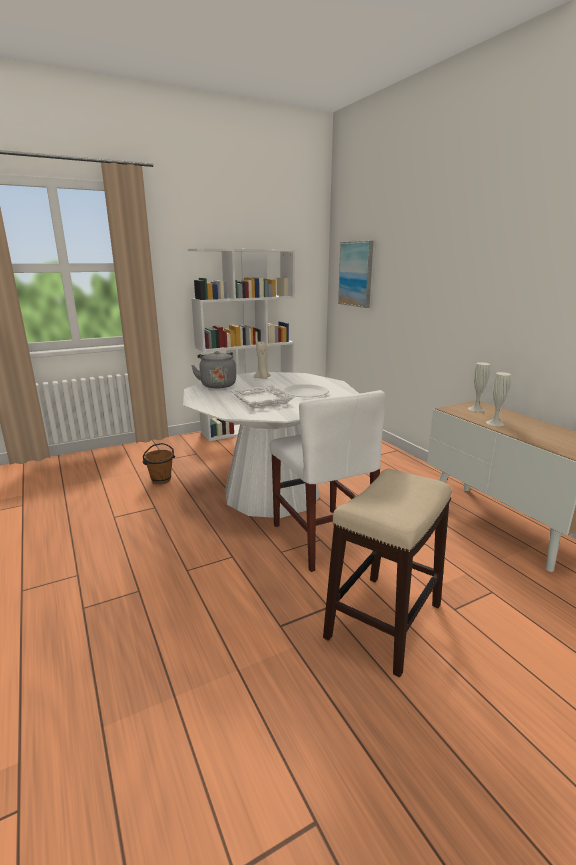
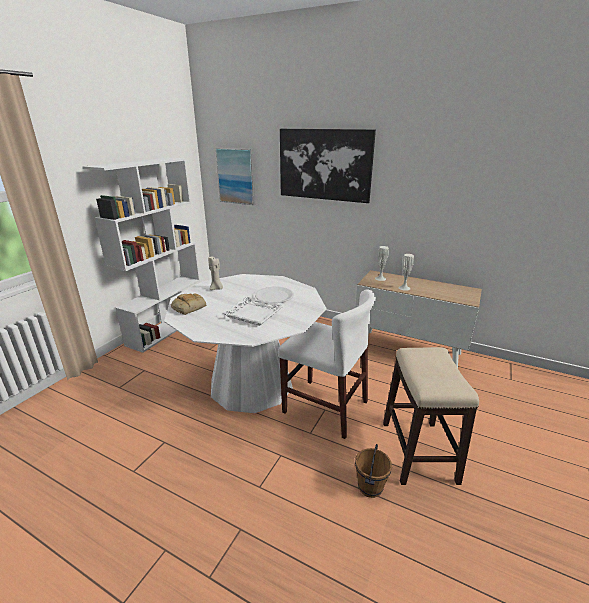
camera: 35 degrees left, 5 degrees up
(161, 480) = (139, 411): brown bucket -> brown bucket (370, 487)
(217, 385) = (189, 307): grey kettle -> bread
(440, 255) = (324, 165): none -> picture

